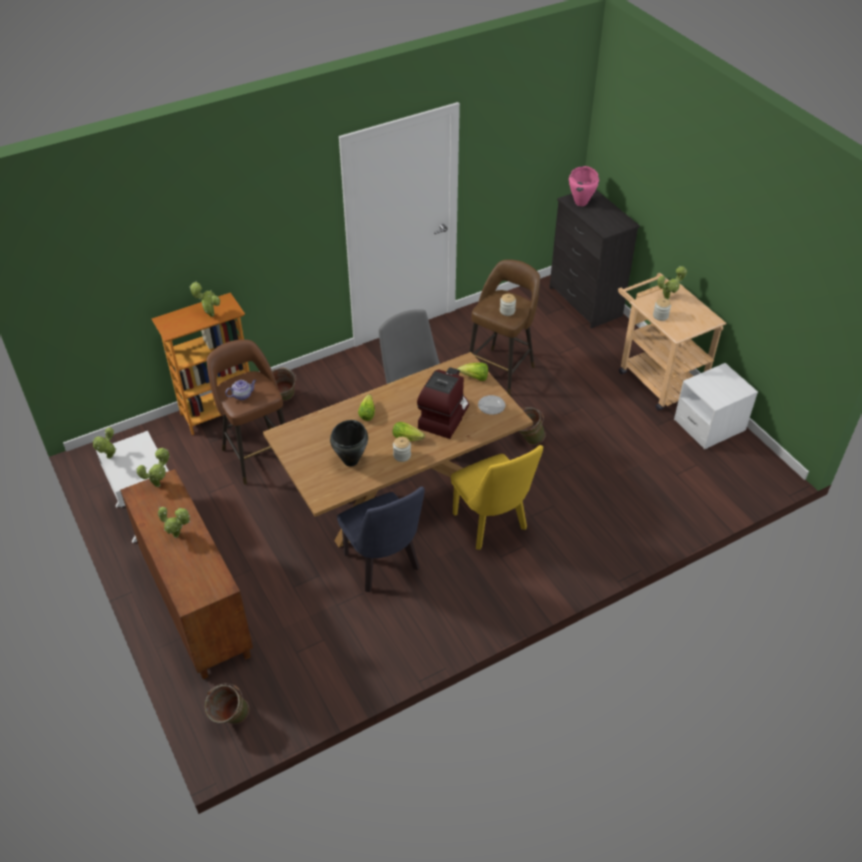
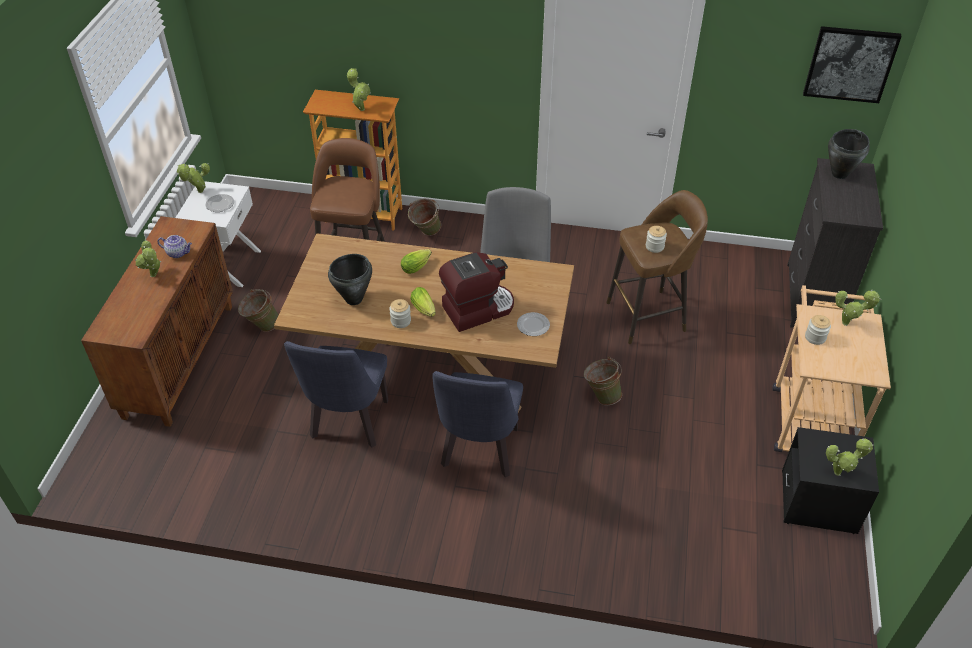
camera: 40 degrees right, 0 degrees up
(141, 457) = (220, 204): none -> plate
(159, 483) = (190, 228): potted plant -> potted plant (840, 472)
(230, 720) = (103, 465): green bucket -> green bucket (261, 326)
(242, 395) = (336, 194): teapot -> teapot (178, 253)
(475, 378) = (548, 291): lettuce -> none
(492, 525) = (479, 453): yellow chair -> blue chair
(559, 121) = (850, 64): none -> picture
(581, 202) = (840, 174): pink cooking pot -> black cooking pot
(709, 425) = (818, 502): white nightstand -> black nightstand

